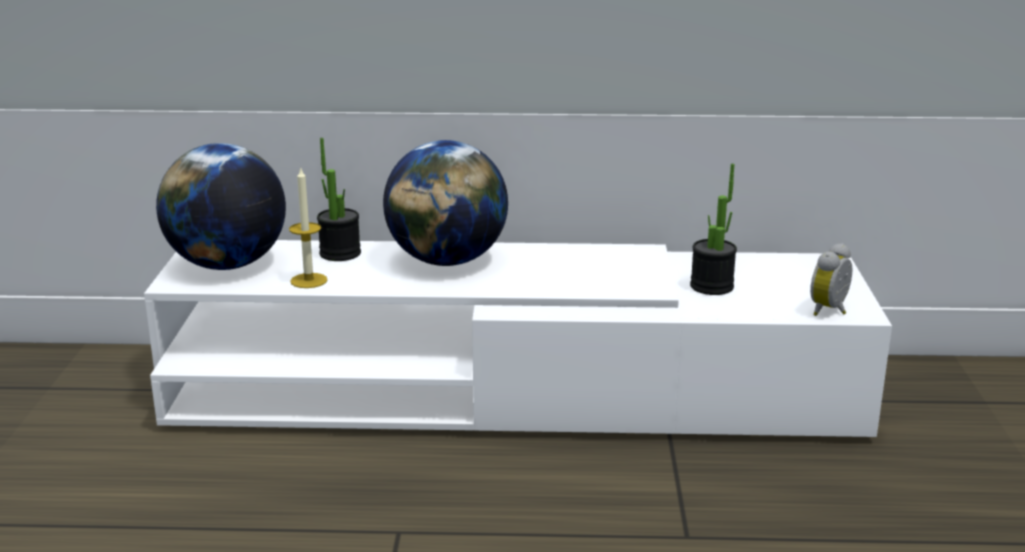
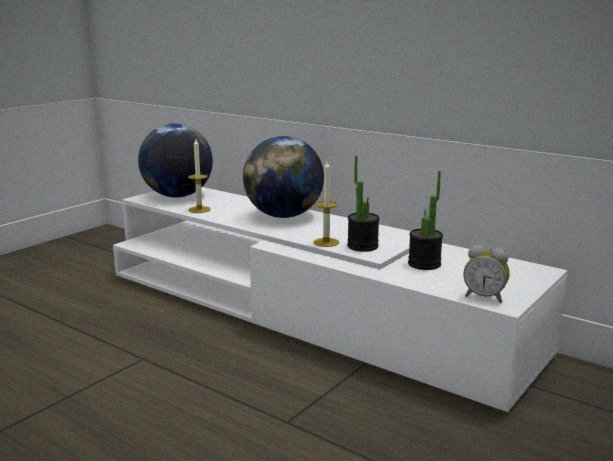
camera: 35 degrees right, 5 degrees down
(340, 253) = (238, 202): potted plant -> potted plant (362, 246)
(570, 287) = (326, 242): none -> candle
(831, 311) = (484, 297): alarm clock -> alarm clock turned 135 degrees counterclockwise

